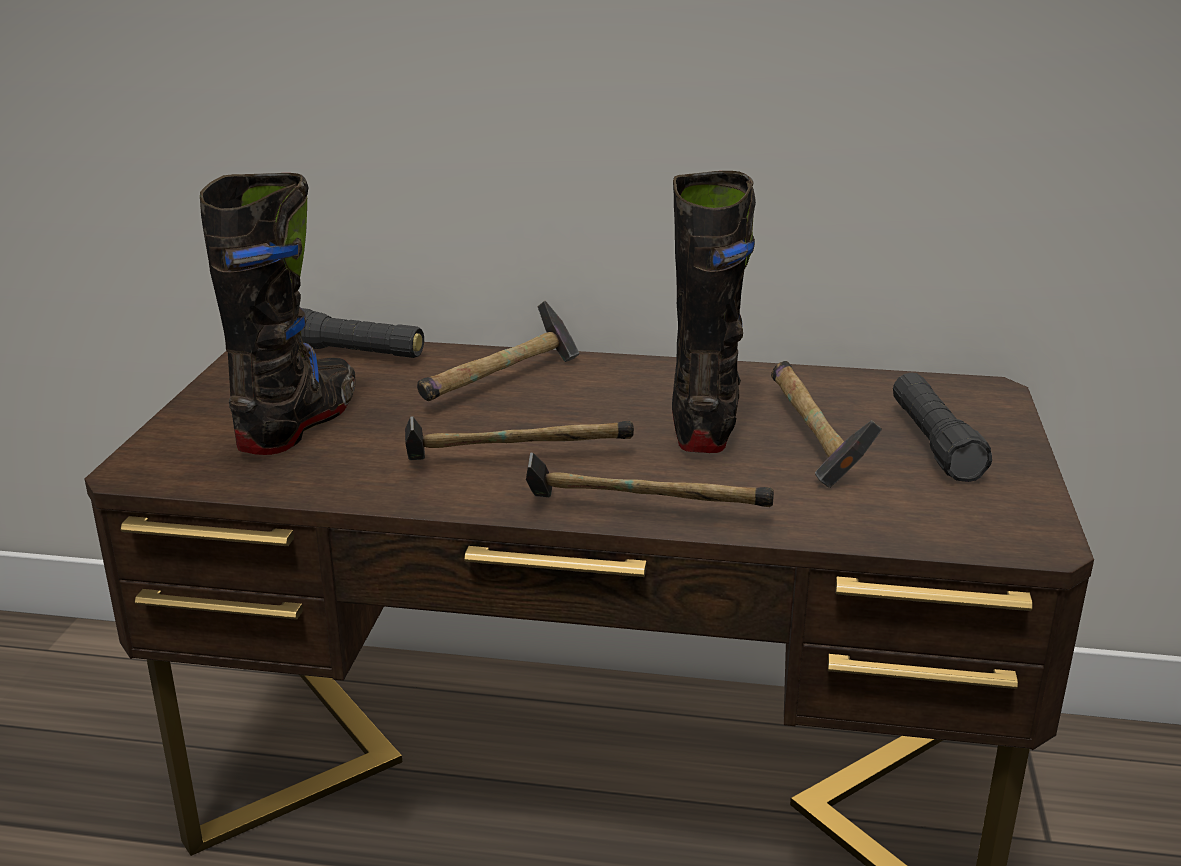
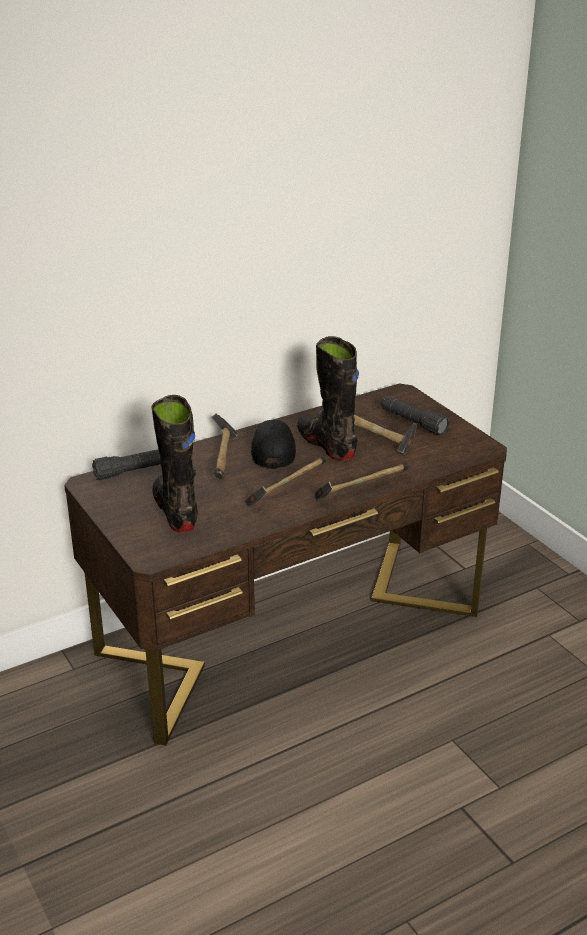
camera: 40 degrees left, 5 degrees up
(597, 398) = (273, 451): none -> black cap

